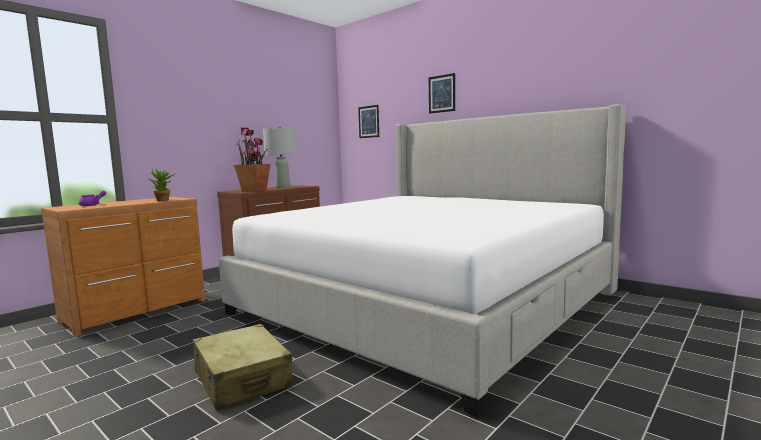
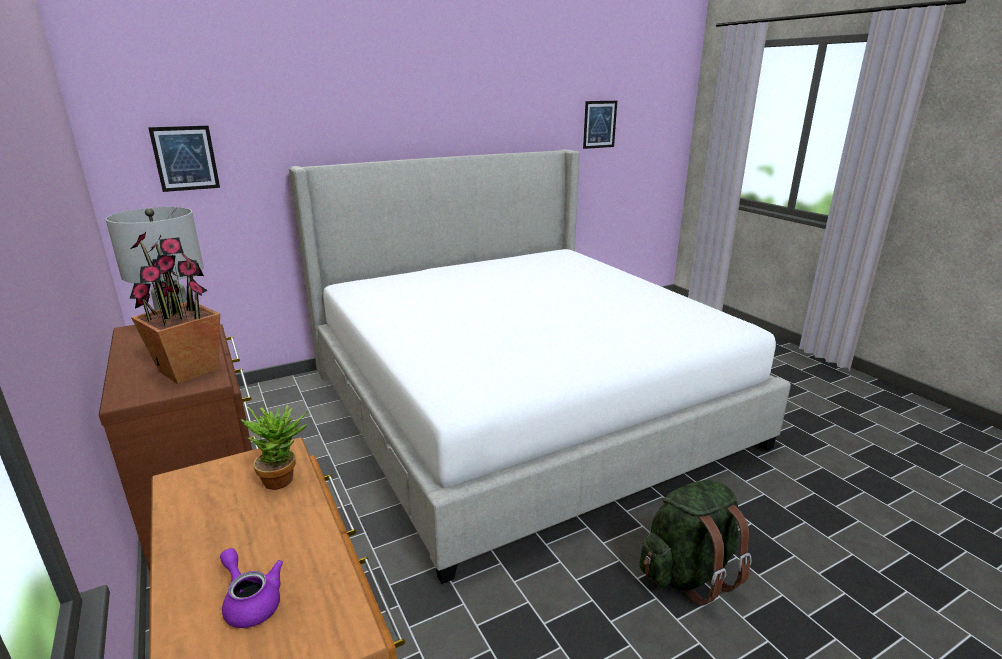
camera: 70 degrees left, 15 degrees up
(242, 379) = (688, 573): beige suitcase -> green backpack
(441, 93) = (352, 117): picture -> picture (599, 124)

